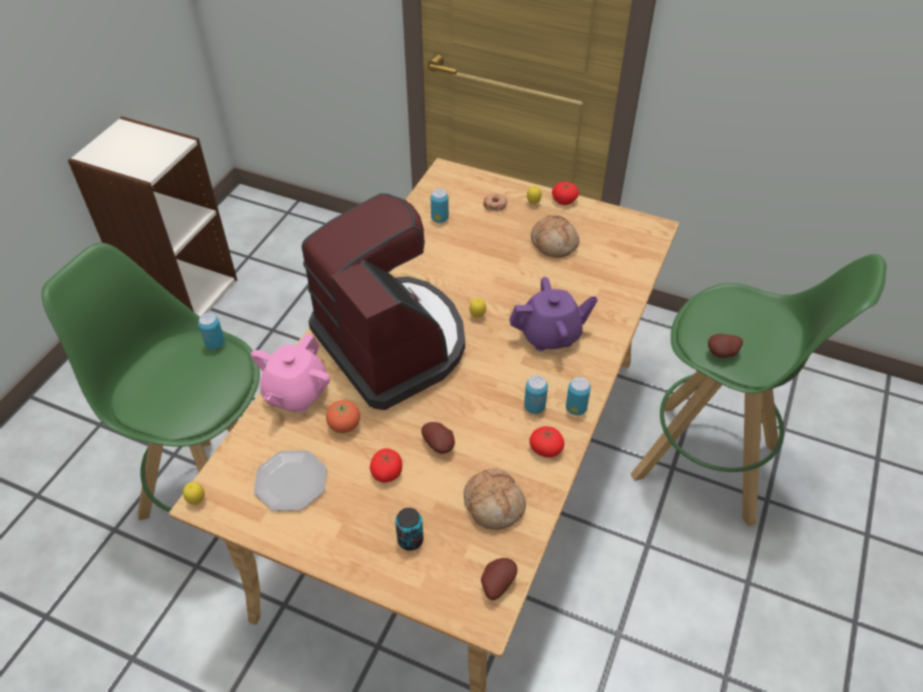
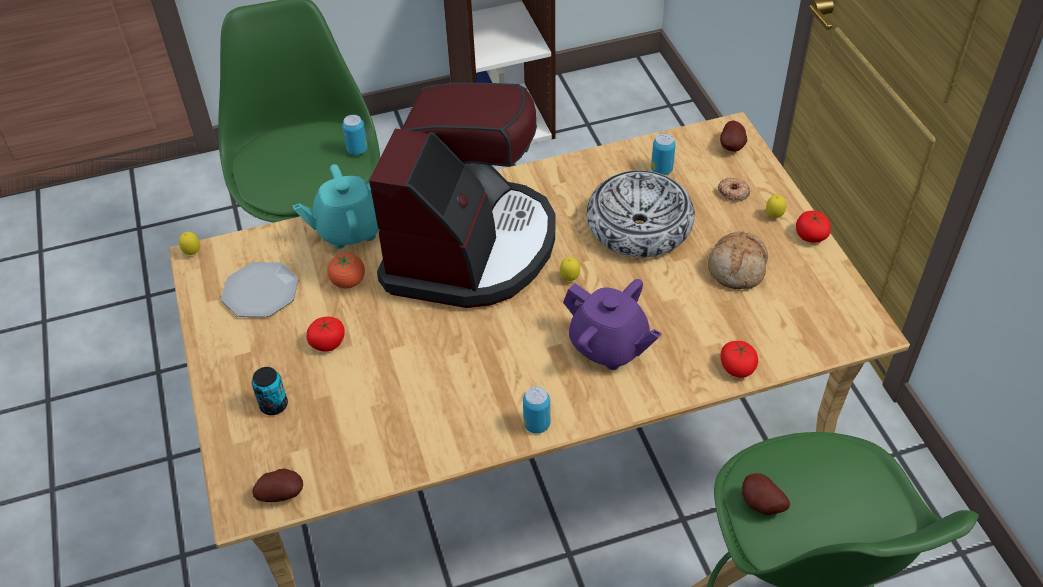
camera: 50 degrees right, 0 degrees up
(296, 393) = (350, 230): pink teapot -> turquoise teapot
(440, 445) = (391, 356): potato -> potato (732, 147)
(472, 258) = (639, 225): none -> bowl
(494, 504) = (364, 437): bread -> none
(534, 407) = (505, 392): can -> none
(546, 448) = (464, 433): tomato -> tomato (737, 367)

